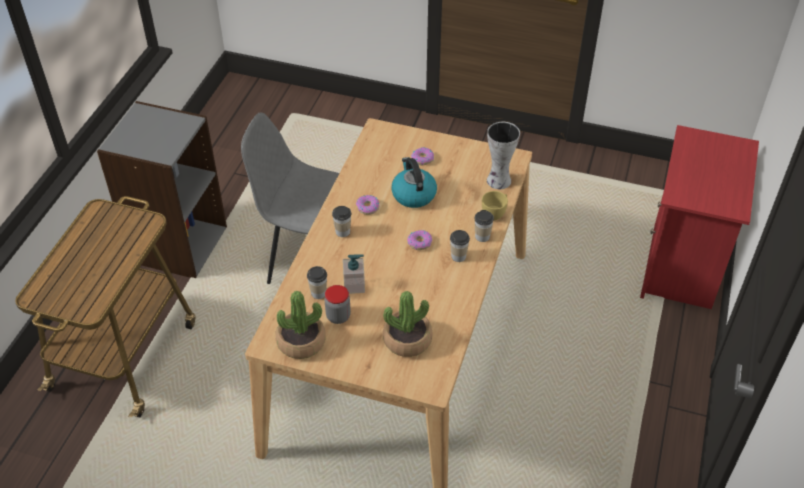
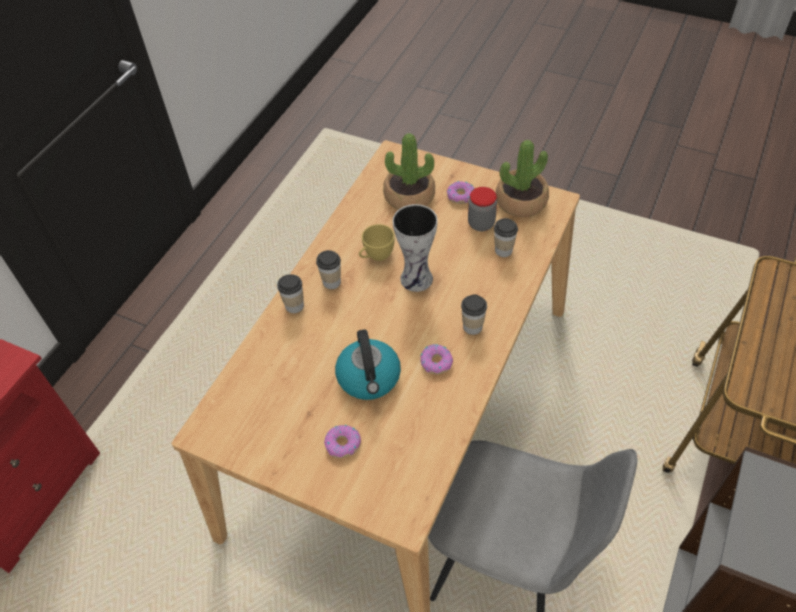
camera: 170 degrees left, 5 degrees up
(354, 285) = (461, 256): soap dispenser -> none
(419, 242) = (375, 304): donut -> donut (460, 196)
(495, 213) = (266, 338): yellow cup -> yellow cup (376, 256)
(497, 181) = (243, 391): vase -> vase (418, 278)

